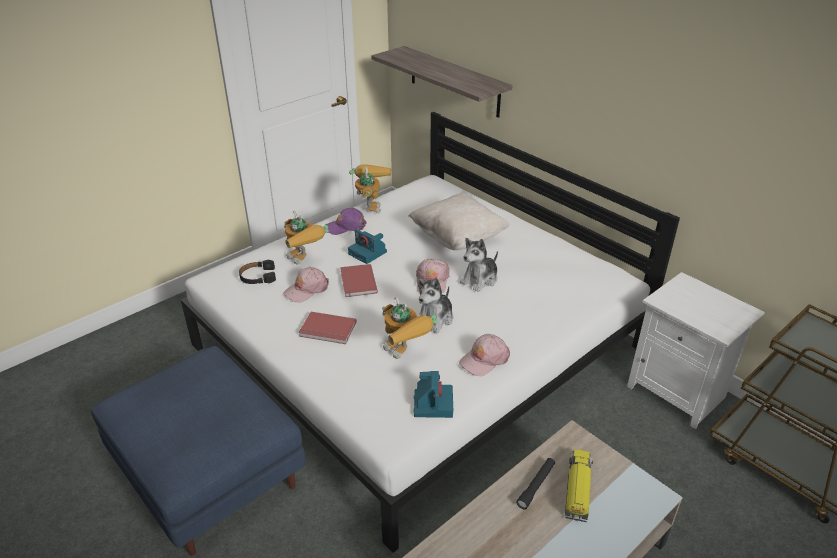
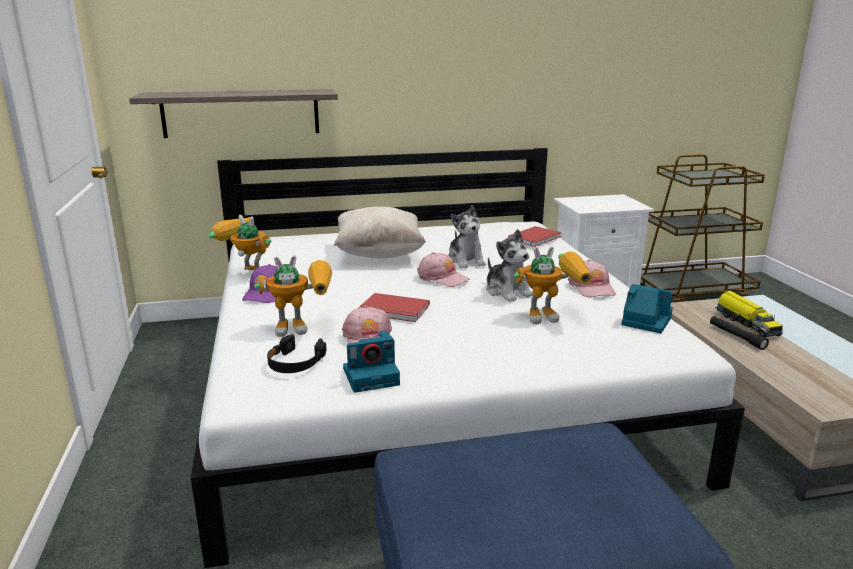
camera: 60 degrees left, 15 degrees down
(327, 330) = (469, 345): red book -> red book (536, 238)
(368, 253) = (344, 293): camera -> camera (372, 376)
(577, 490) = (746, 323): toy truck -> toy truck turned 150 degrees counterclockwise

